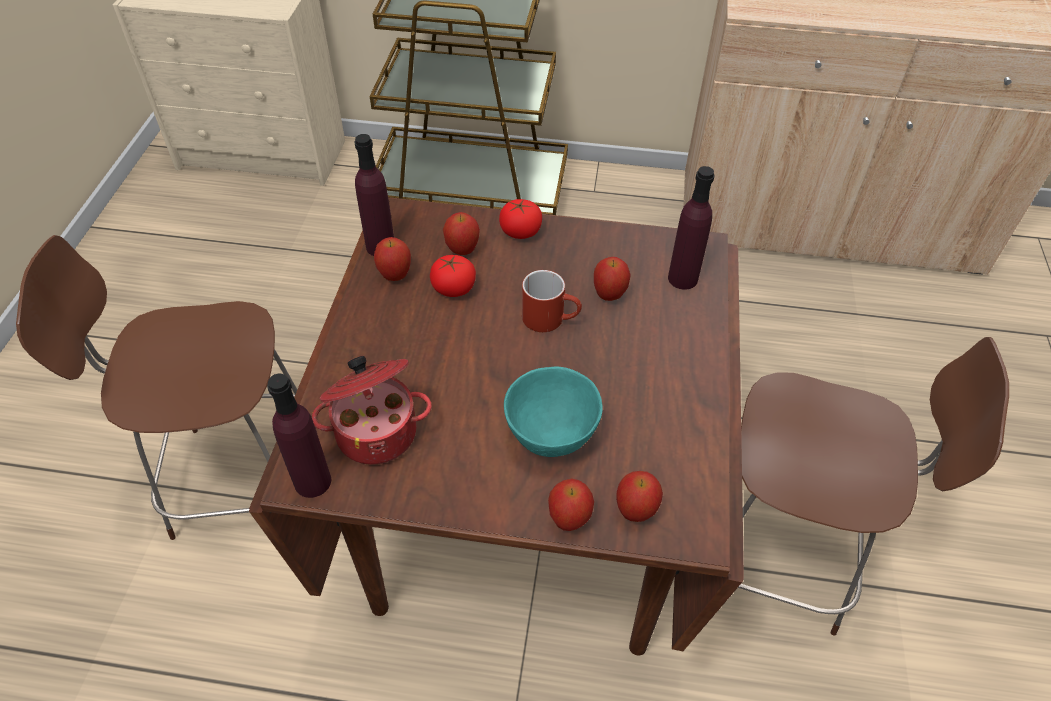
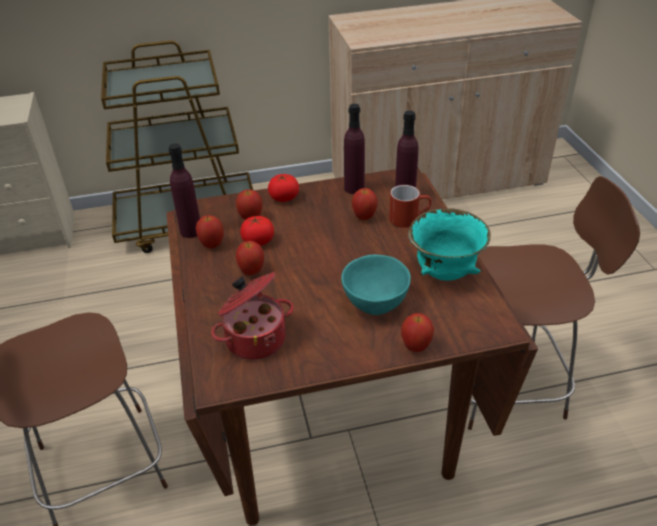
camera: 20 degrees left, 10 degrees down
(312, 481) = (227, 382): purple bottle -> purple bottle (354, 188)
(551, 318) = (334, 240): red mug -> red mug (409, 218)
(635, 511) = (454, 328): apple -> apple (251, 271)
(670, 419) = (444, 273): none -> turquoise bowl

